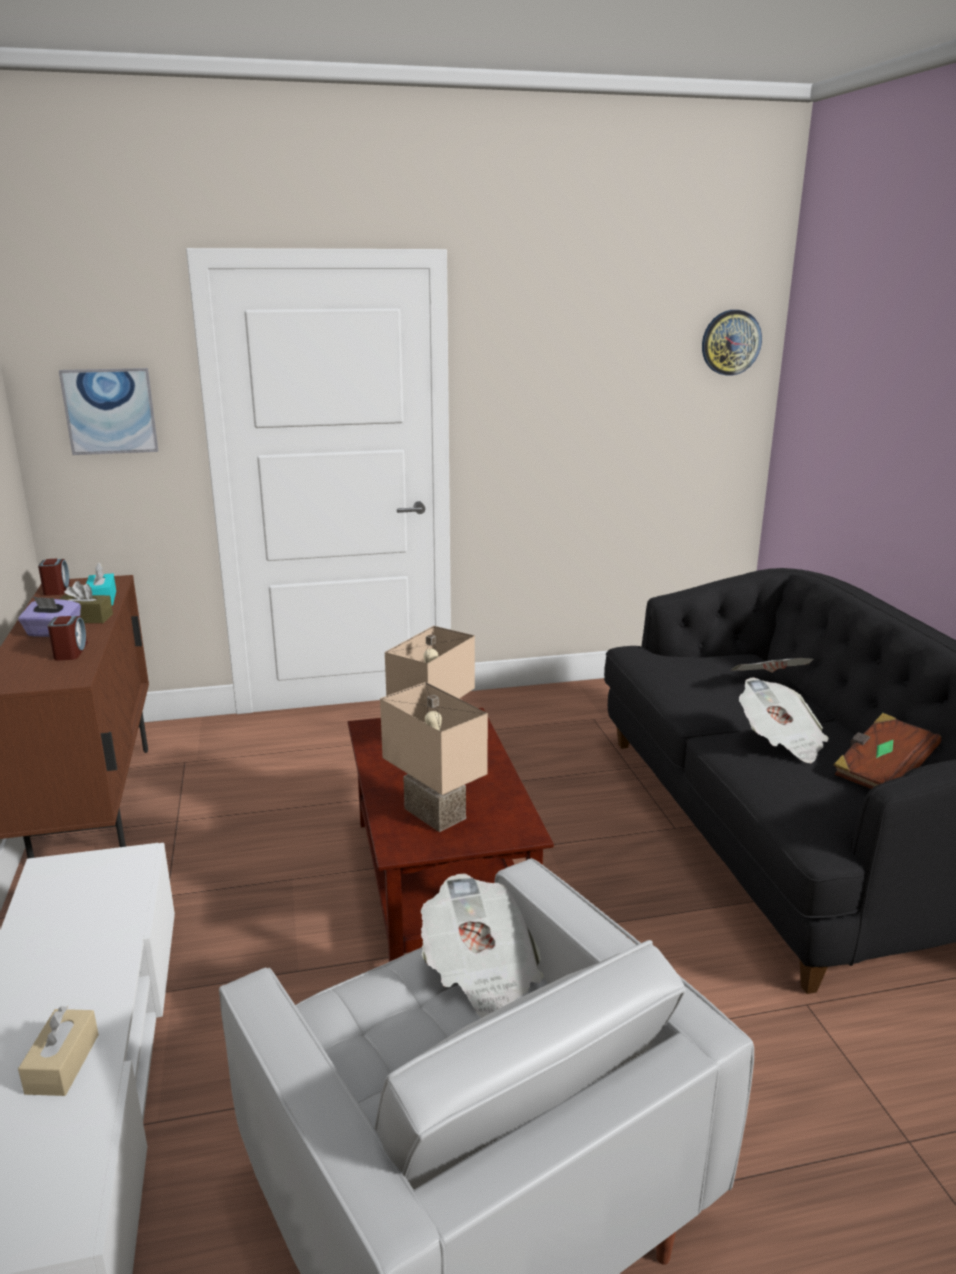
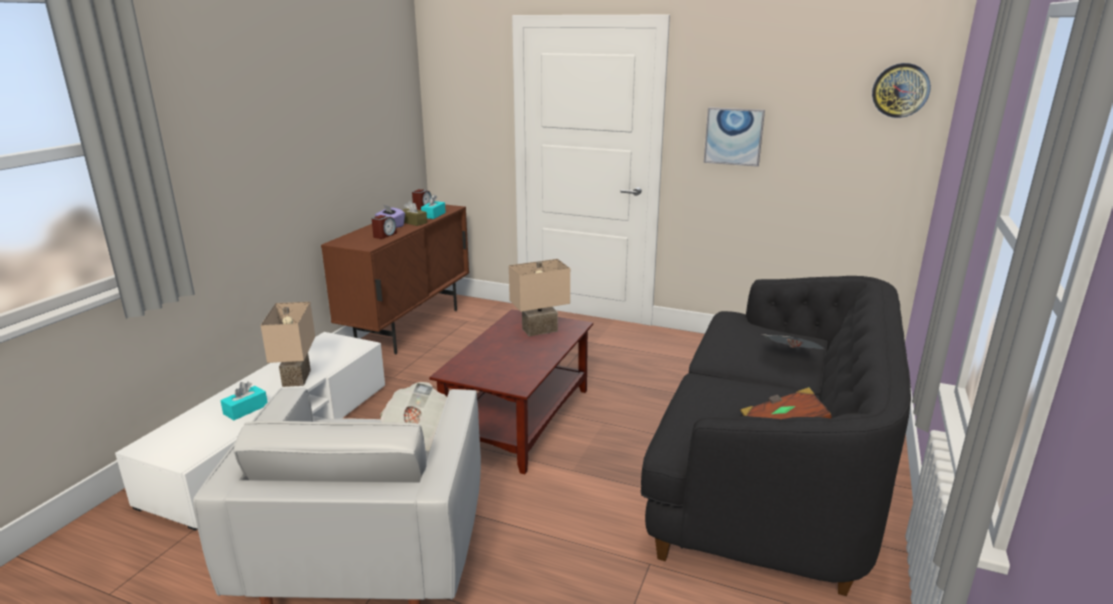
camera: 35 degrees right, 0 degrees up
(62, 1063) = (246, 409): beige tissue box -> turquoise tissue box
(110, 411) = (467, 110): picture -> picture (733, 136)
(431, 814) = (486, 363): beige table lamp -> beige table lamp (295, 378)
(781, 741) = (737, 390): newspaper -> none

